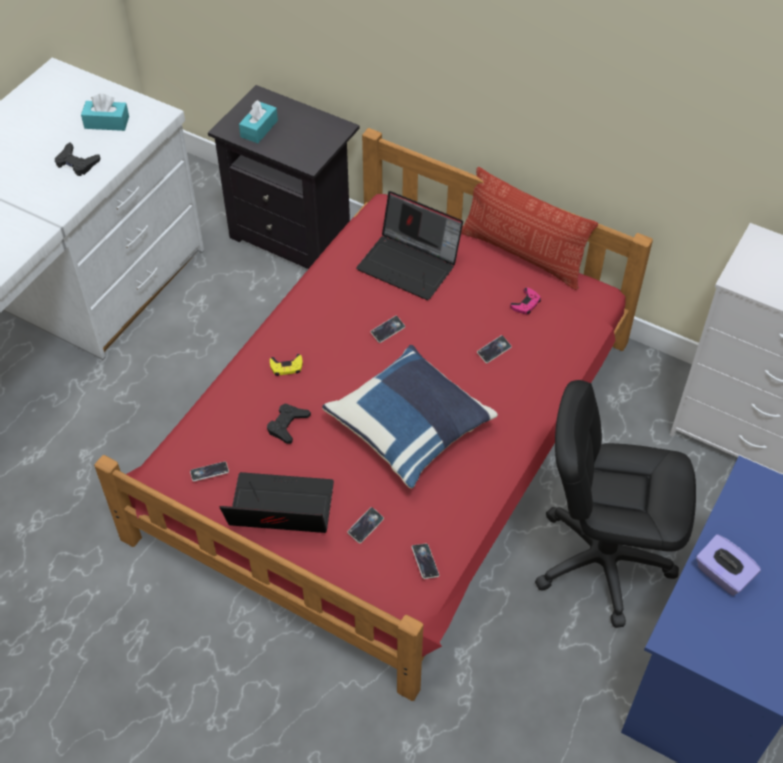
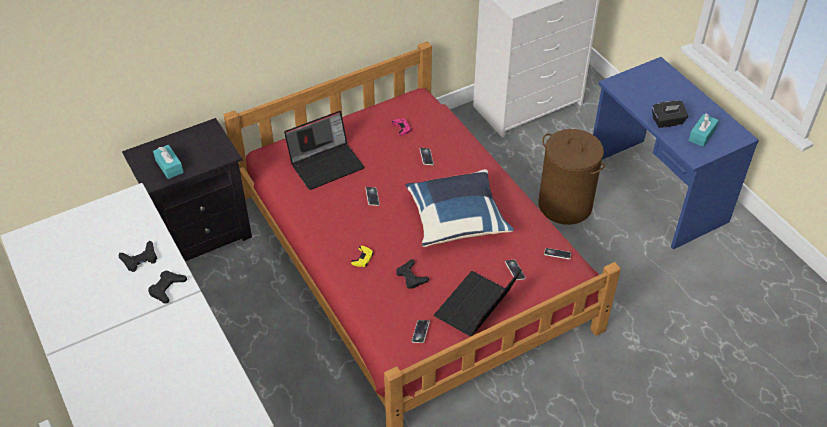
camera: 60 degrees left, 5 degrees down
(49, 202) = (167, 288): none -> black game controller
(107, 122) = (112, 228): turquoise tissue box -> turquoise tissue box (702, 135)
(522, 254) = (360, 112): pillow -> none
(602, 560) = (564, 205): black office chair -> brown laundry basket
(722, 575) = (667, 122): purple tissue box -> black tissue box

